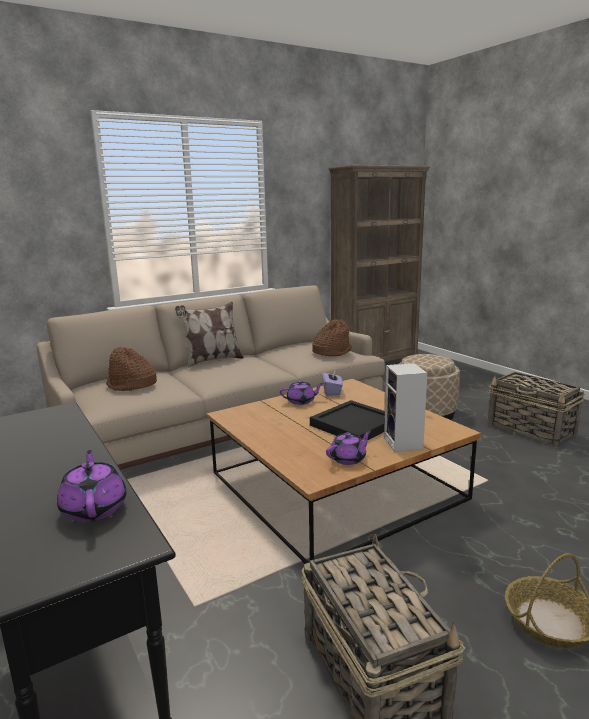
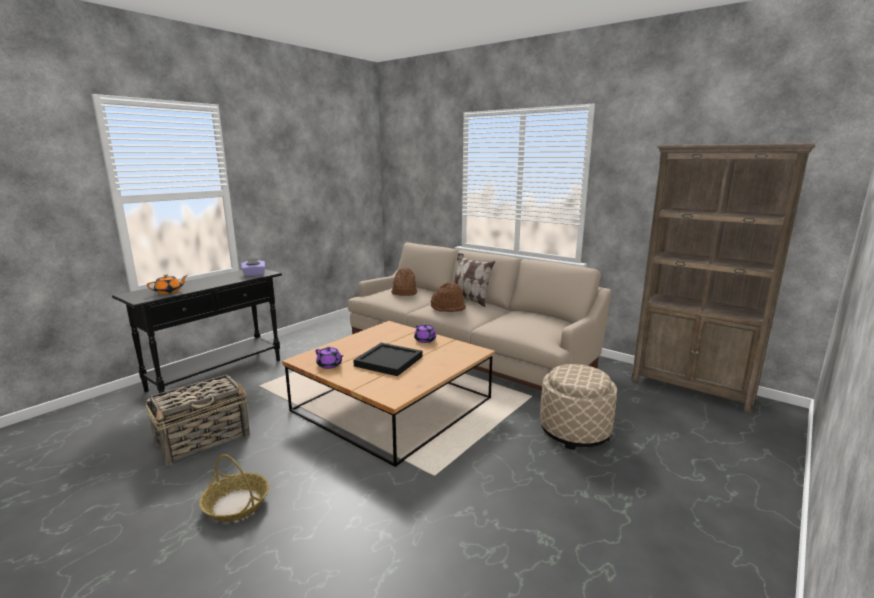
camera: 70 degrees right, 0 degrees up
(94, 508) = (169, 292): purple teapot -> orange teapot
(331, 352) = (532, 329): brown hat -> brown hat (448, 308)
(332, 391) = (454, 347): purple tissue box -> purple tissue box (254, 274)
(404, 444) = (359, 380): speaker -> none
(532, 430) = (591, 510): basket -> none

